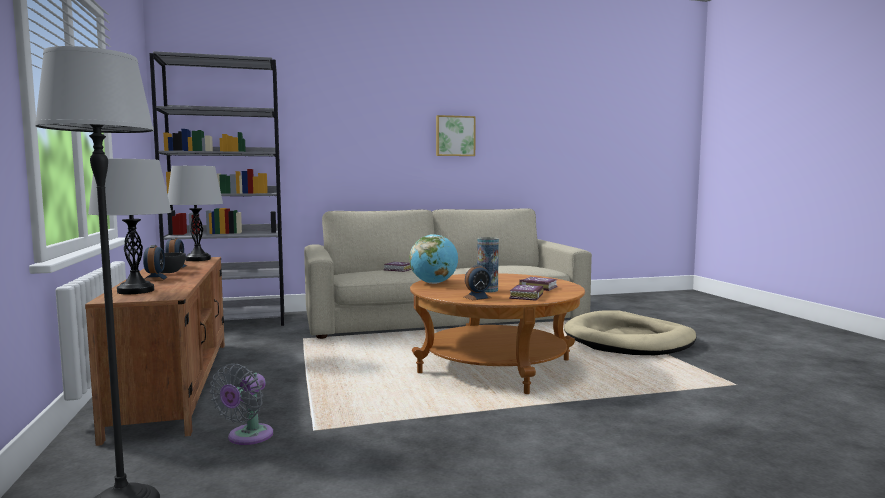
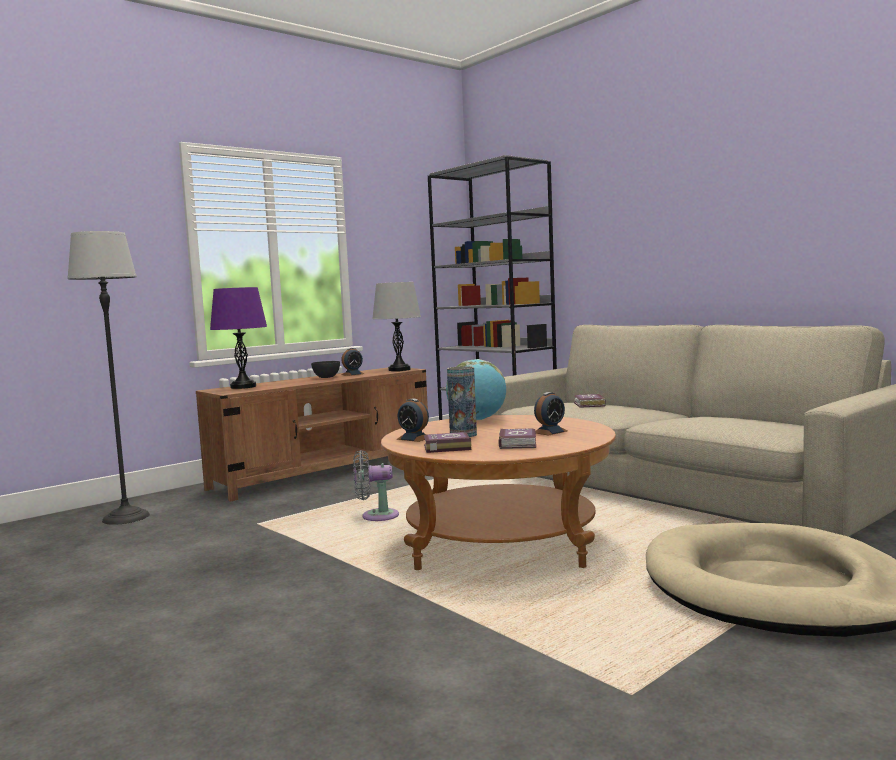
camera: 65 degrees right, 0 degrees up
(136, 291) = (243, 387): grey table lamp -> purple table lamp
(155, 279) = (294, 381): alarm clock -> alarm clock (550, 432)
(247, 437) = (234, 513): grey fan -> grey fan (376, 516)
(455, 136) = (764, 207): picture -> none

